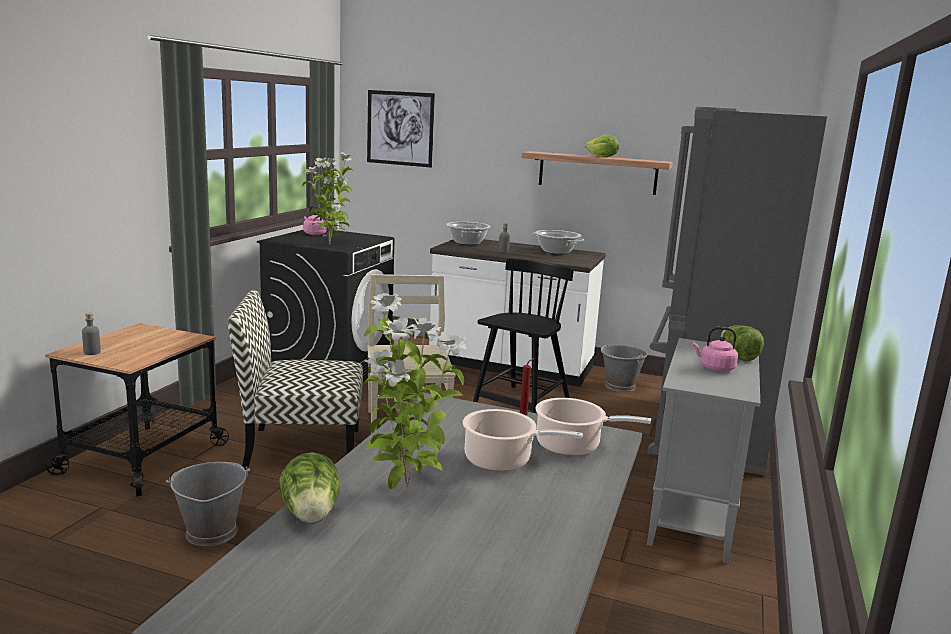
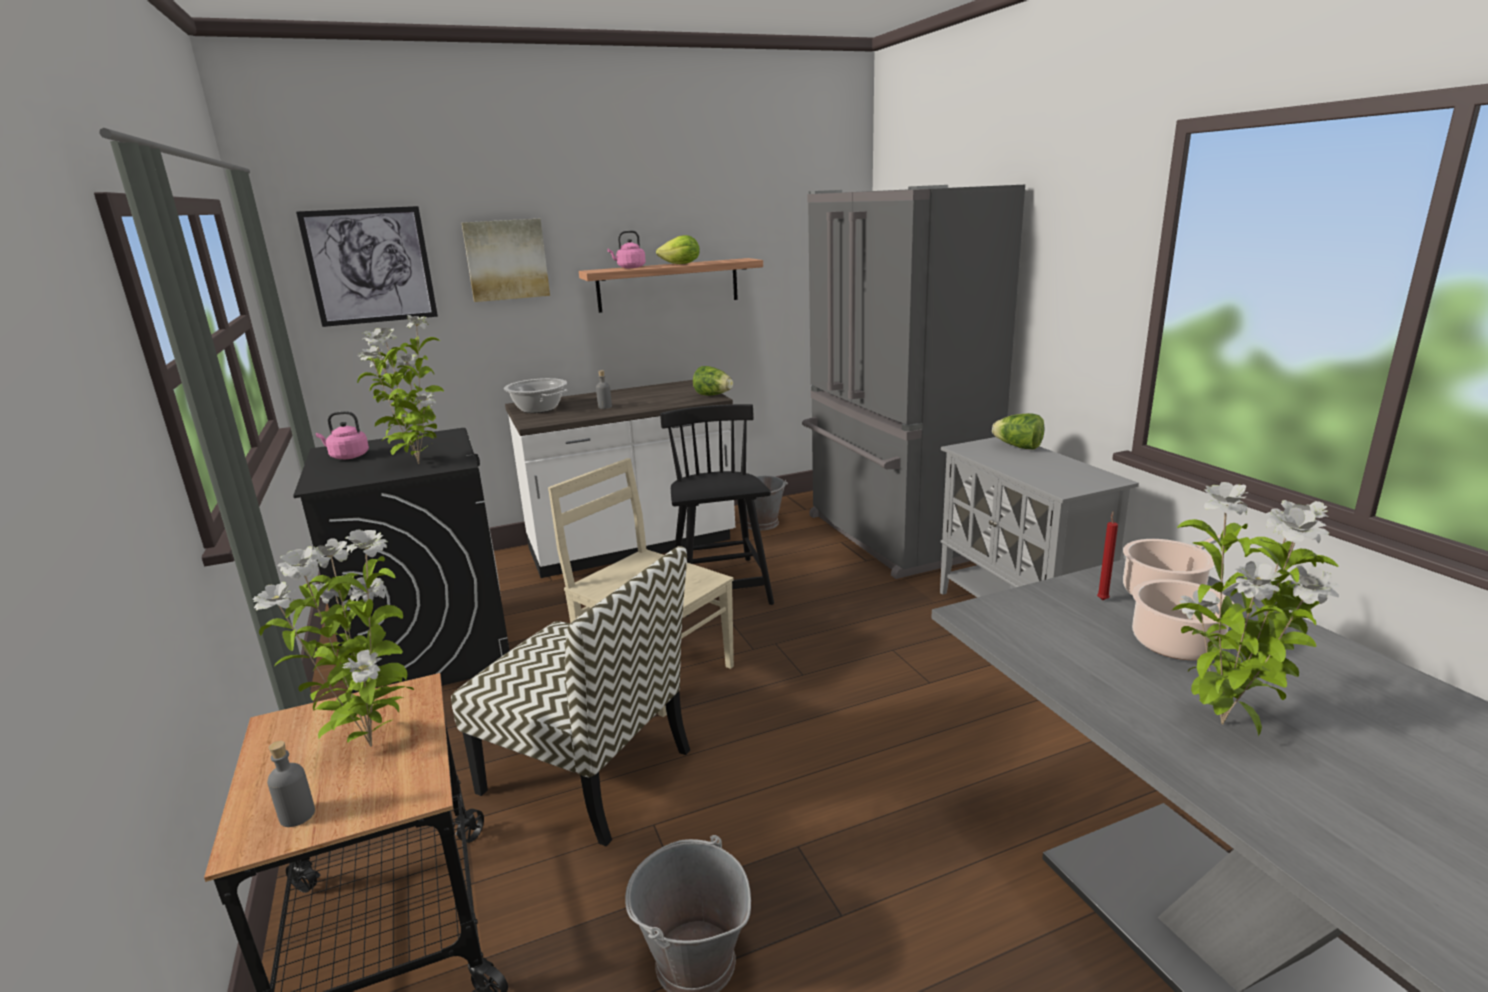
camera: 40 degrees left, 5 degrees up
(149, 345) = (371, 744): none -> potted plant
(300, 448) = (589, 772): chair -> chair turned 105 degrees counterclockwise
(311, 515) = (1283, 825): lettuce -> lettuce (713, 395)
(482, 136) = (506, 260): none -> picture
(556, 251) = (654, 391): cooking pot -> none
(715, 368) = (1038, 464): pink kettle -> pink kettle (629, 267)

